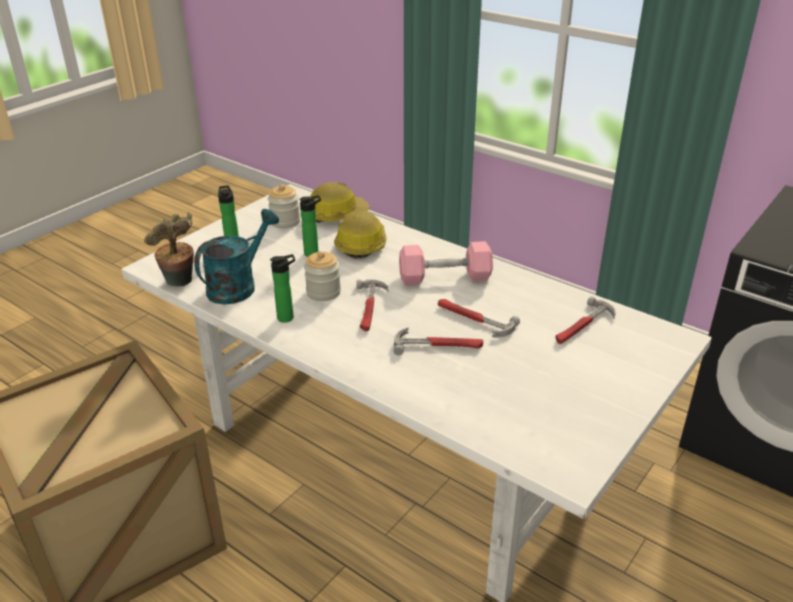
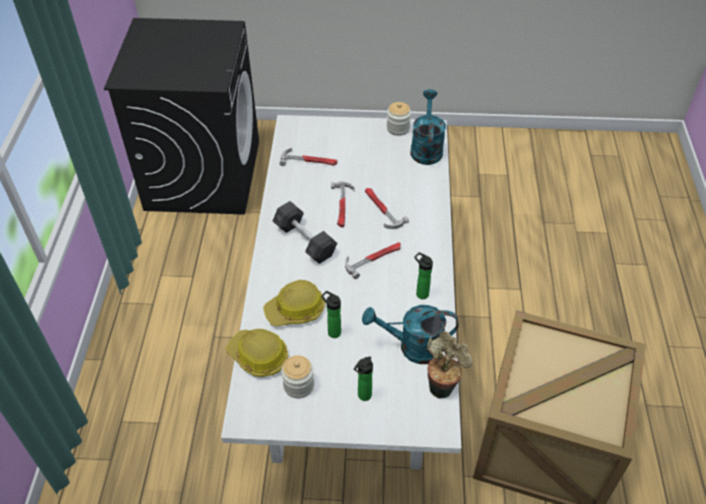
camera: 125 degrees left, 15 degrees up
(323, 292) = (377, 293): jar -> jar (398, 128)
(445, 277) = (305, 241): pink dumbbell -> grey dumbbell
(528, 443) = (426, 148): none -> turquoise watering can

